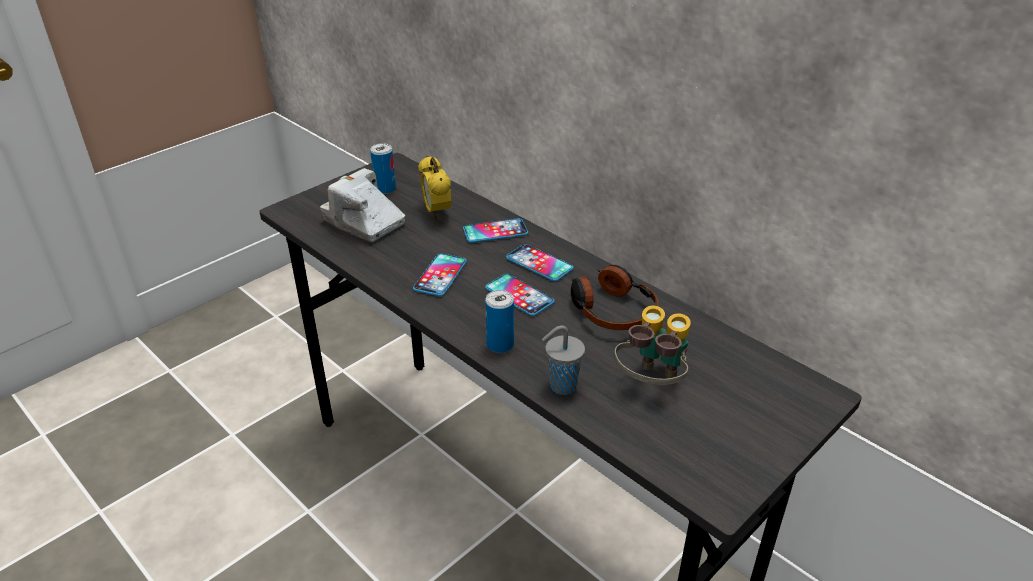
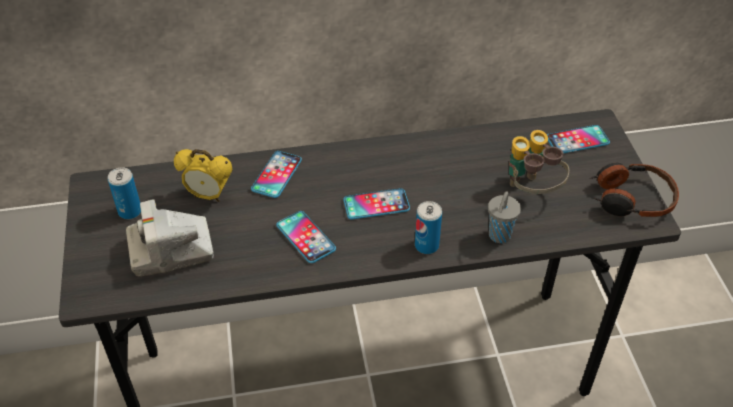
camera: 55 degrees left, 10 degrees up
(539, 263) = (346, 173): phone -> phone (577, 140)
(611, 309) = (437, 166): headphones -> headphones (631, 199)

